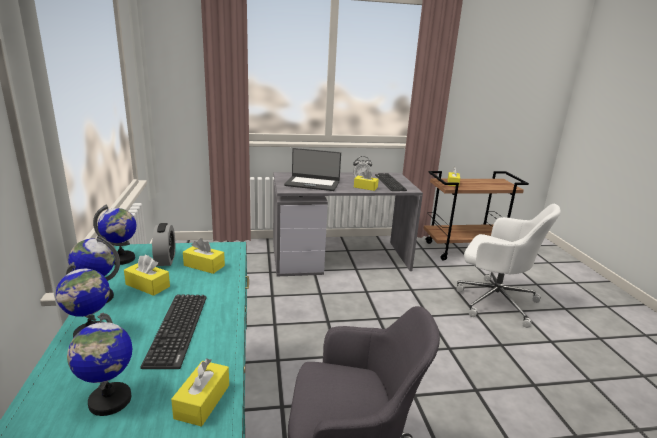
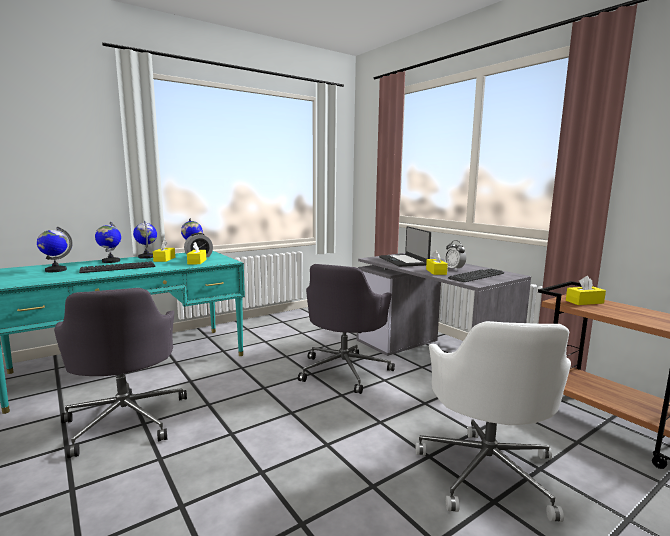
camera: 65 degrees right, 10 degrees down
(202, 401) = (51, 279): yellow tissue box -> none
(335, 302) = (345, 370): none -> grey office chair

